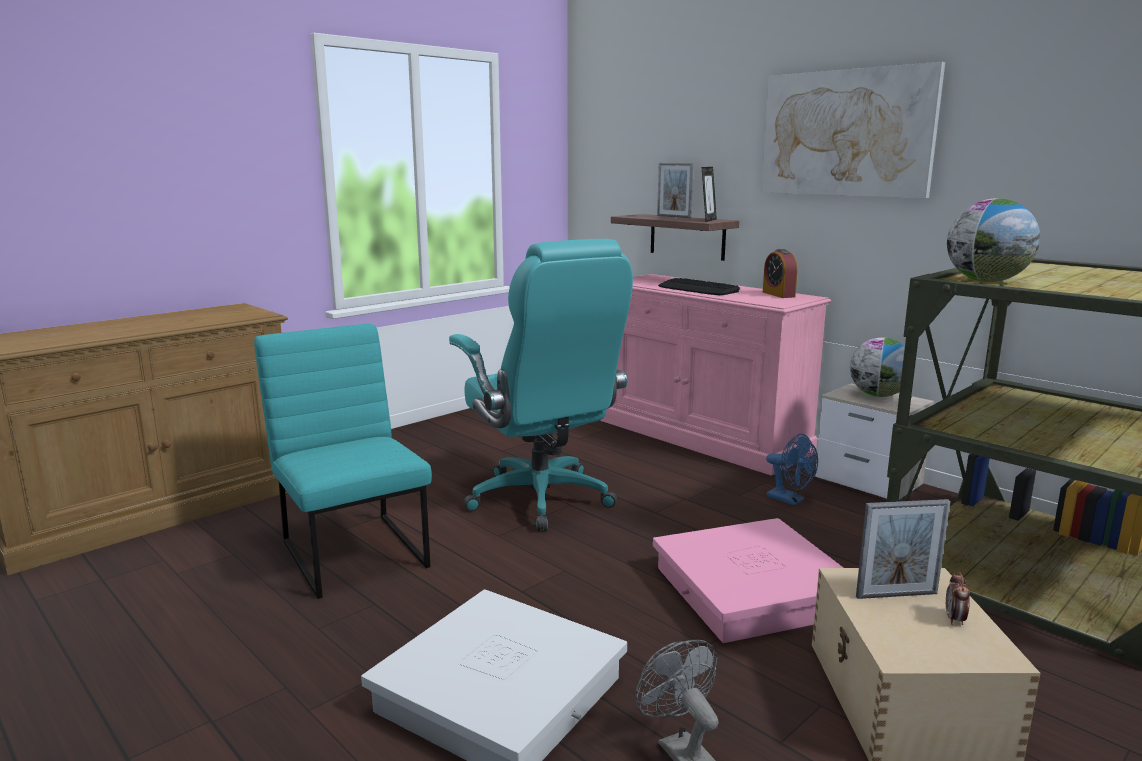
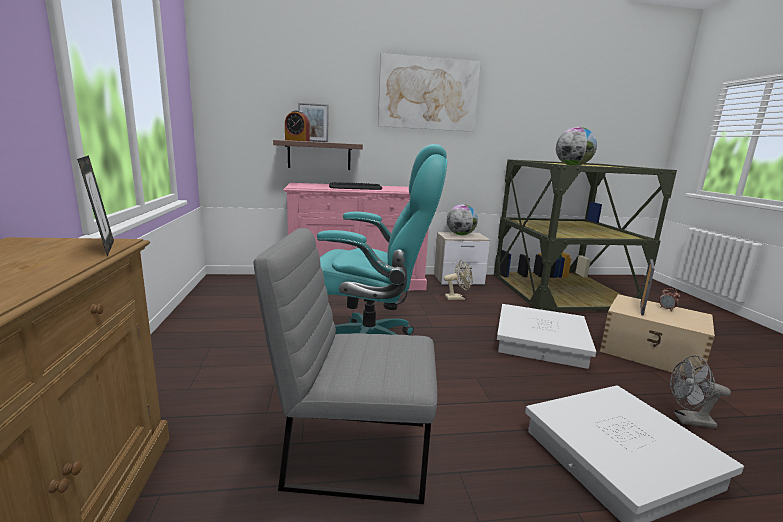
camera: 55 degrees left, 0 degrees up
(354, 551) = (353, 452): turquoise chair -> grey chair
(708, 220) = (348, 143): picture frame -> picture frame (104, 248)
(750, 590) = (540, 341): pink storage box -> white storage box
(778, 294) = (400, 187): alarm clock -> alarm clock (297, 140)
(790, 500) = (457, 298): blue fan -> beige fan

